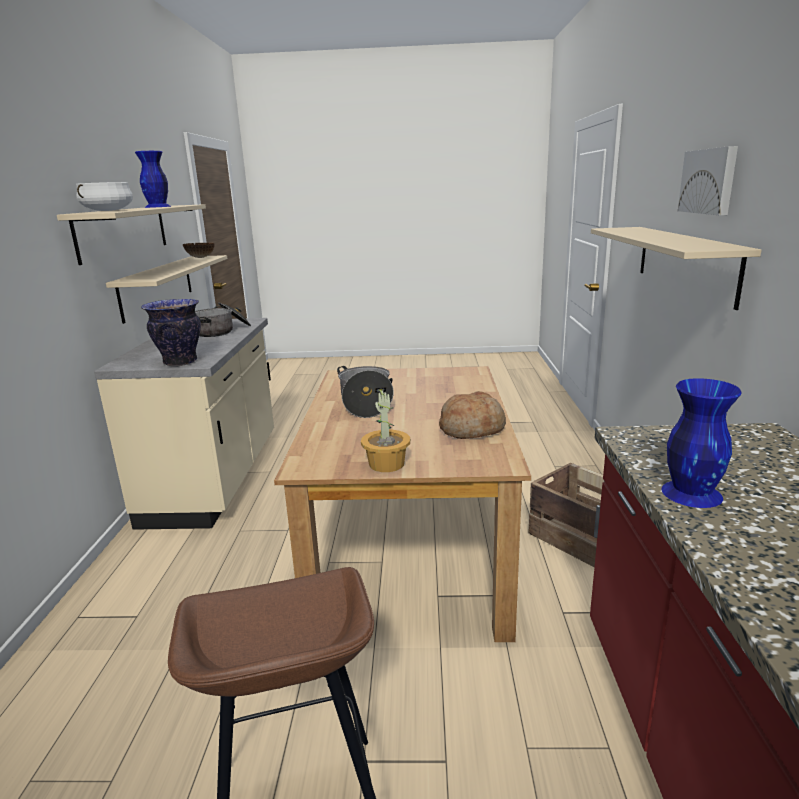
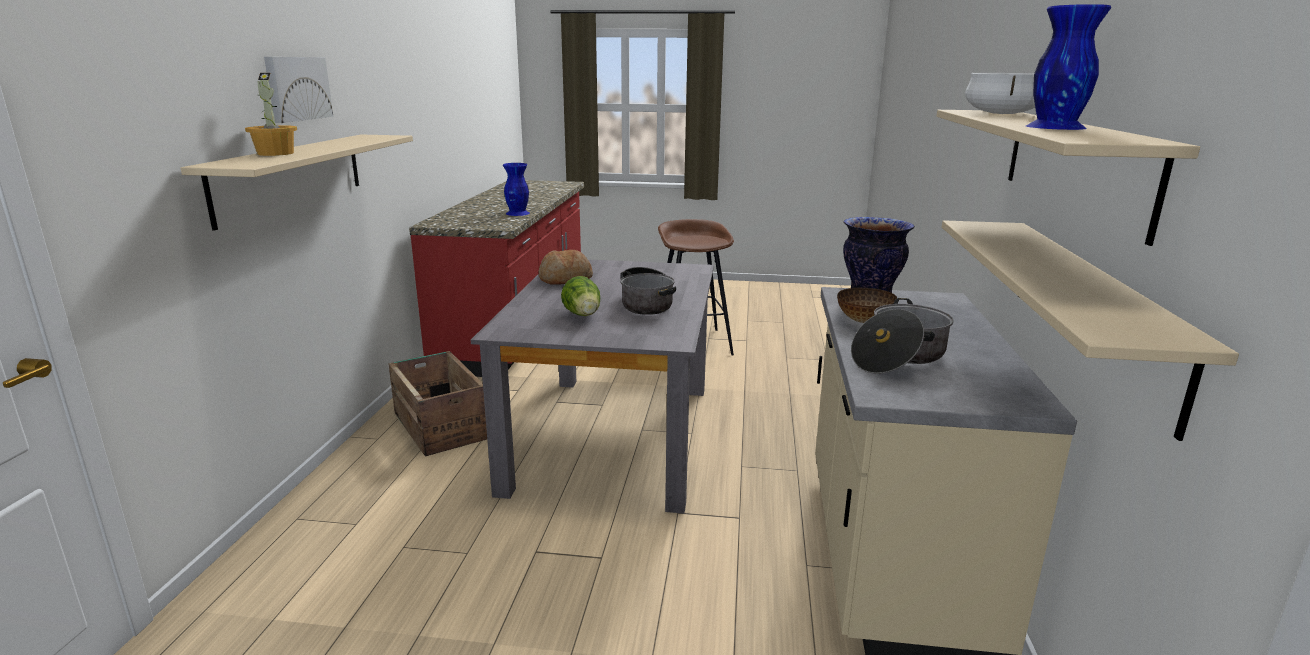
camera: 175 degrees left, 0 degrees up
(201, 257) = (1129, 323): bowl -> bowl (863, 321)
(386, 464) = (640, 266): potted plant -> potted plant (276, 153)
(411, 551) = (612, 435): brown dining table -> grey dining table
(419, 387) = (583, 315): none -> lettuce

